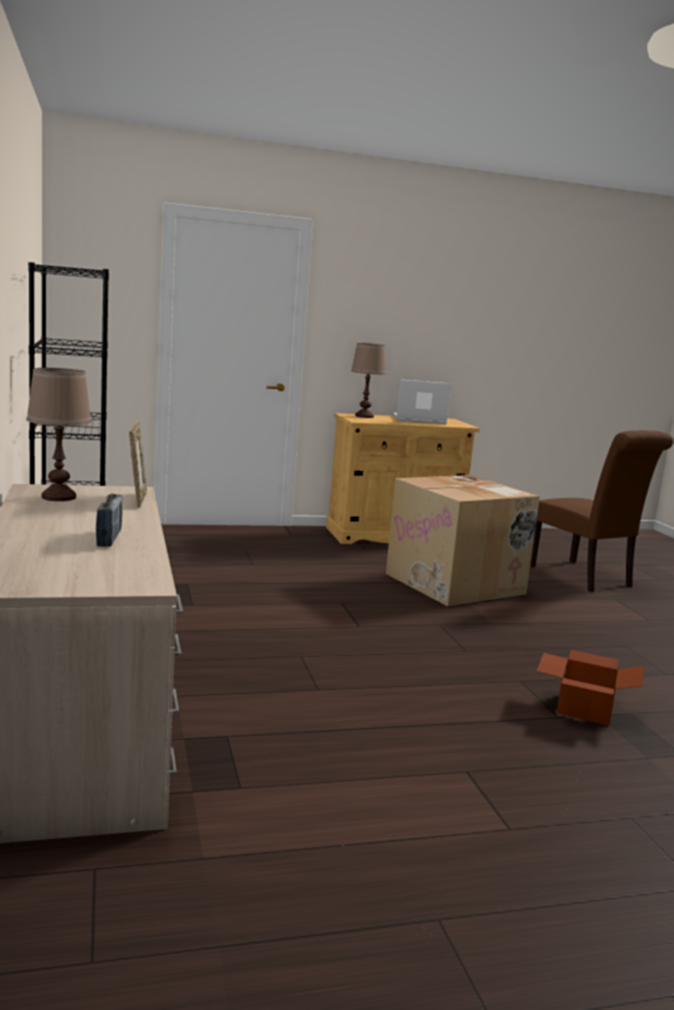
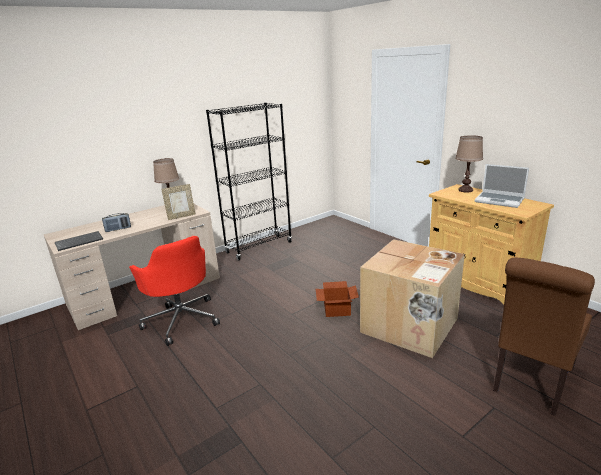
camera: 70 degrees right, 10 degrees up
(129, 570) = (80, 241): none -> keyboard
(273, 703) = (181, 319): none -> red office chair
(418, 420) = (500, 200): laptop -> laptop turned 150 degrees clockwise
(583, 708) = (236, 417): cardboard box -> cardboard box (337, 309)

